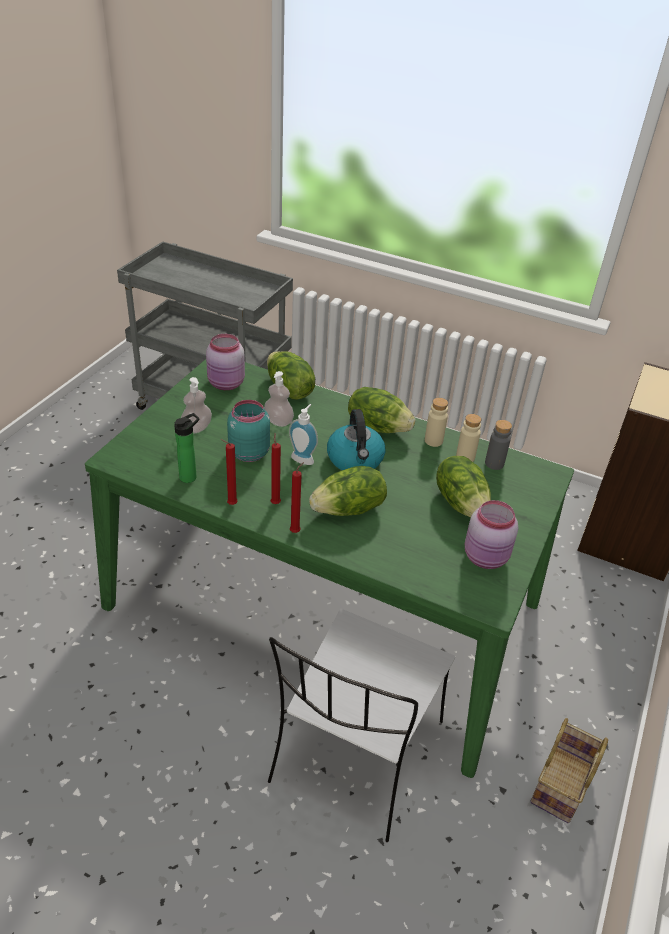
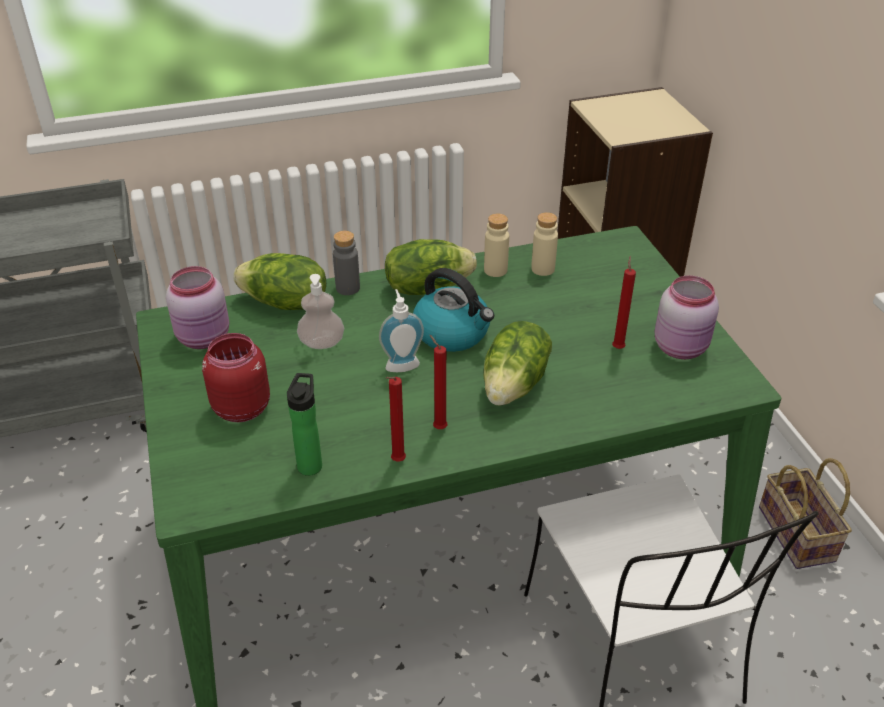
camera: 40 degrees left, 0 degrees up
(196, 428) = (240, 407): soap dispenser -> red jar
(248, 452) = (336, 396): turquoise jar -> none
(296, 531) = (498, 441): red candle -> red candle (618, 347)
(462, 503) = (597, 312): lettuce -> none
(494, 463) = (573, 259): grey bottle -> grey bottle (348, 288)

